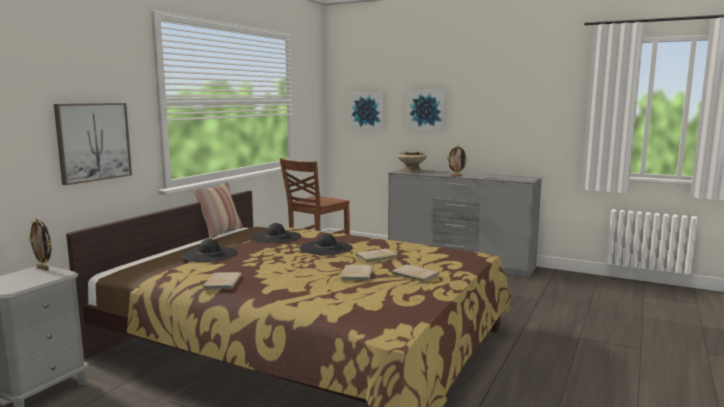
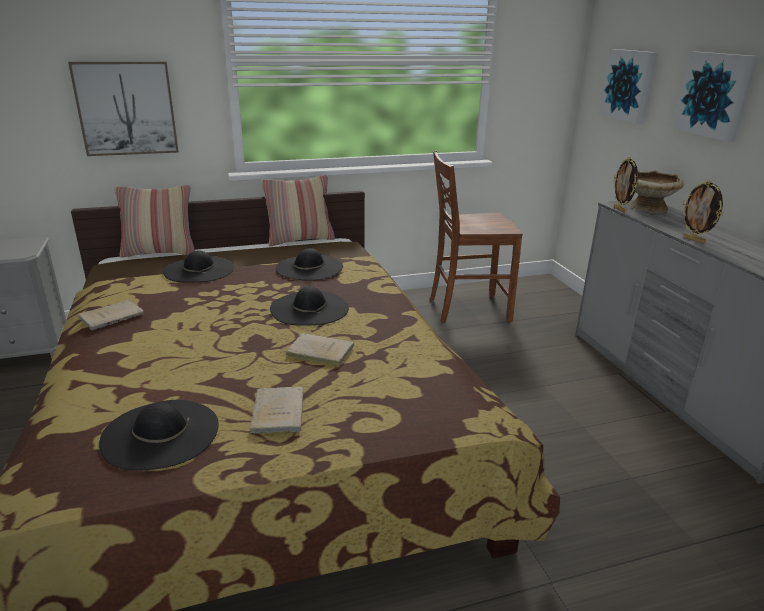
camera: 45 degrees right, 15 degrees up
(43, 268) = (32, 242): picture frame -> picture frame (620, 210)
(138, 260) = (160, 252): none -> pillow
(357, 274) = (228, 371): beige book -> none
(389, 296) = (160, 433): none -> black hat

